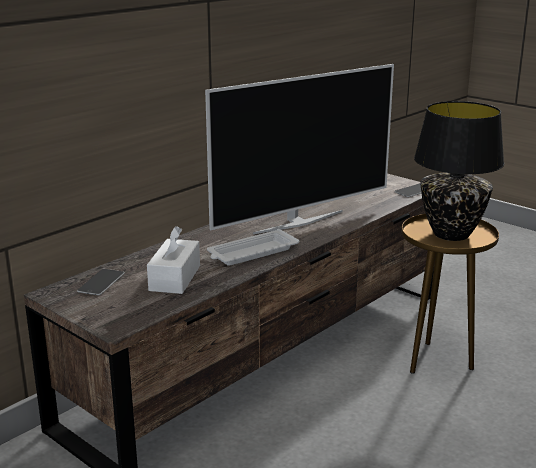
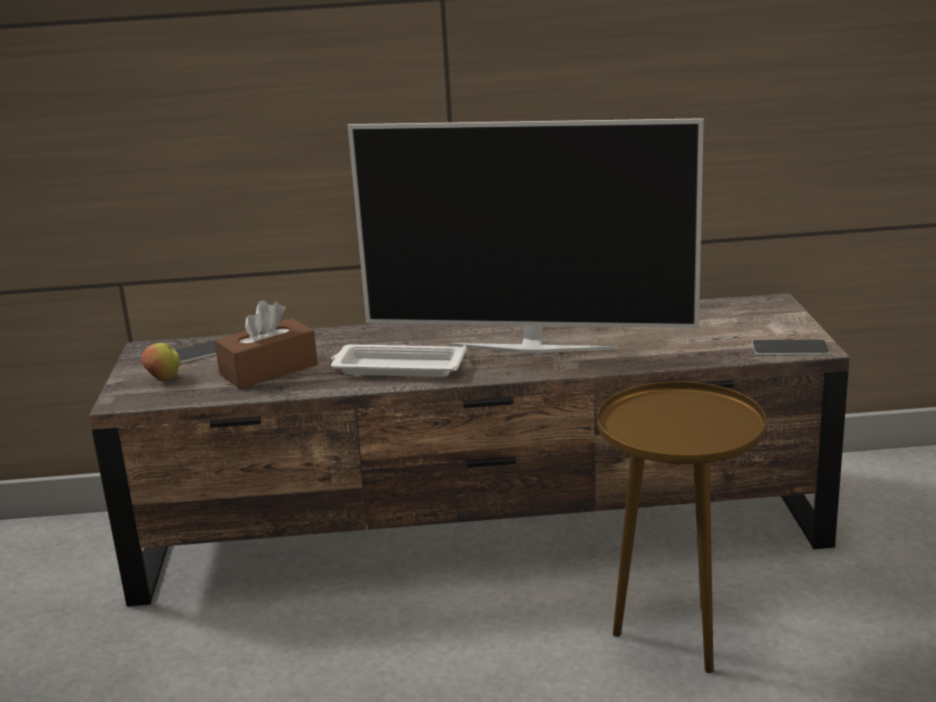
camera: 45 degrees right, 0 degrees up
(114, 306) = (163, 379): none -> apple
(175, 278) = (269, 370): white tissue box -> brown tissue box
(452, 234) = (685, 424): black table lamp -> none

